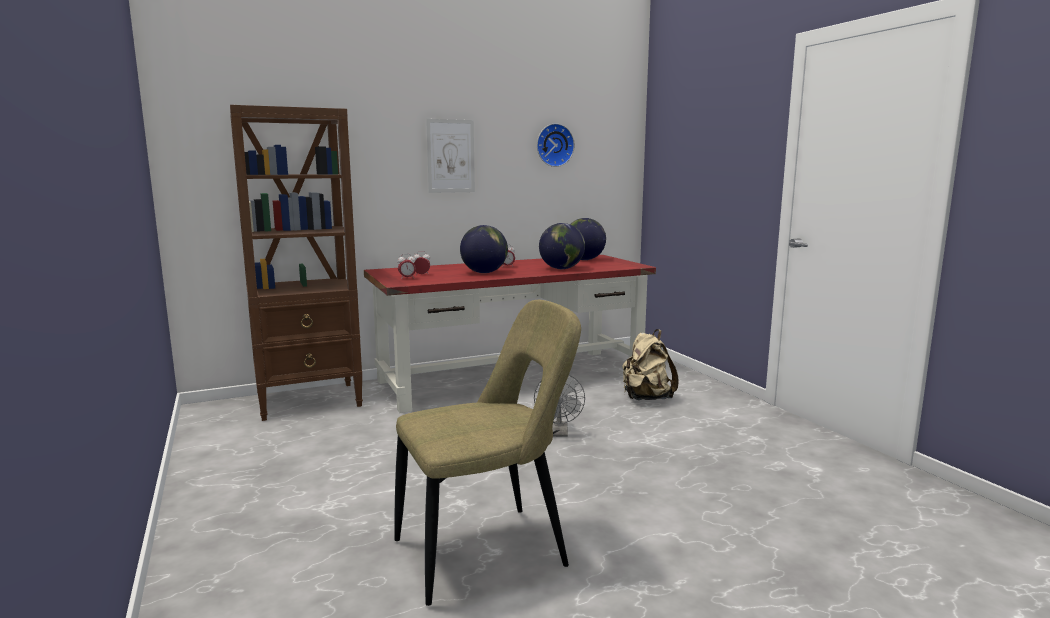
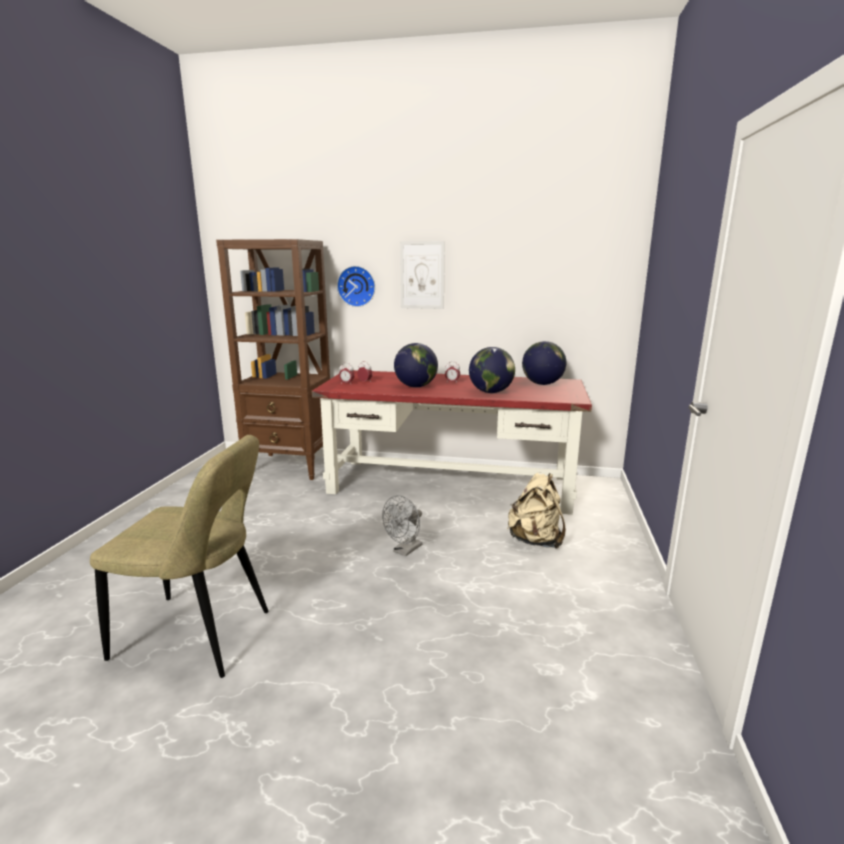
camera: 35 degrees right, 5 degrees up
(554, 145) = (530, 264): wall clock -> wall clock (357, 286)

